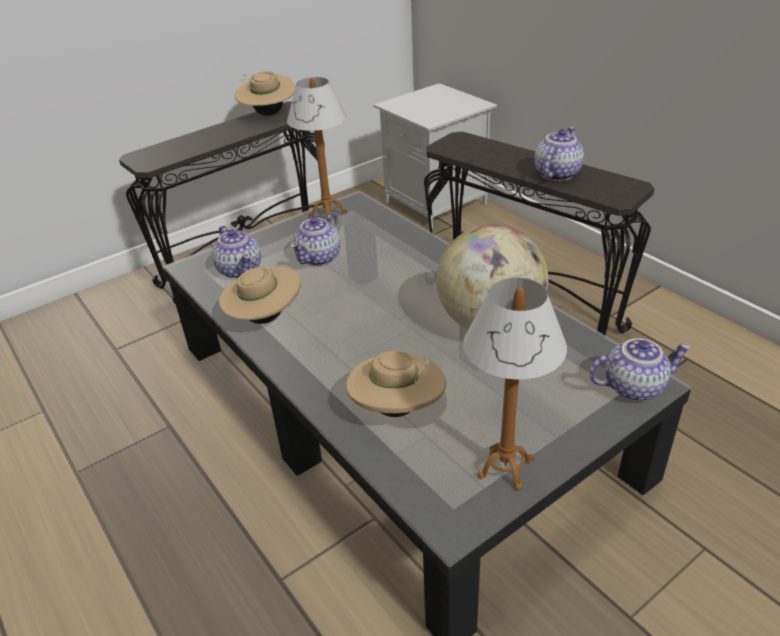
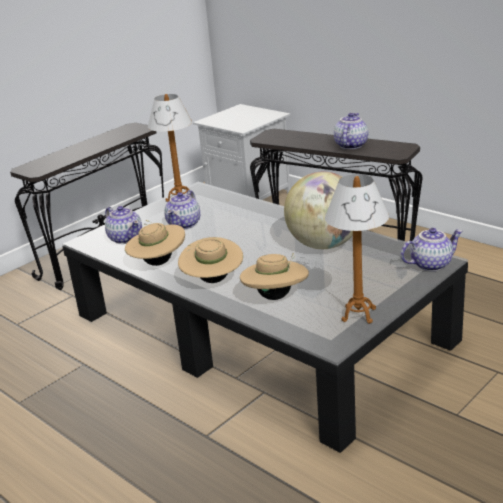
camera: 10 degrees left, 10 degrees down
(268, 114) = (117, 132): beige hat -> beige hat (213, 280)

